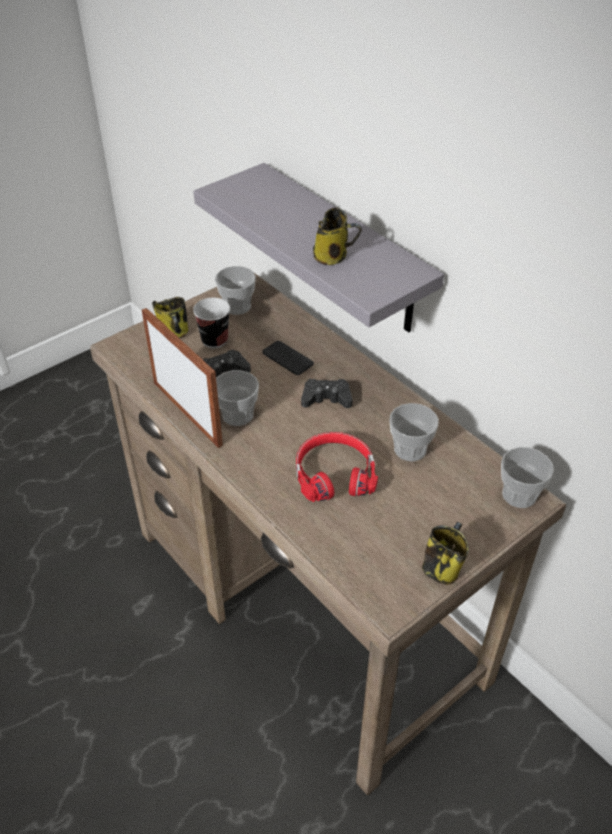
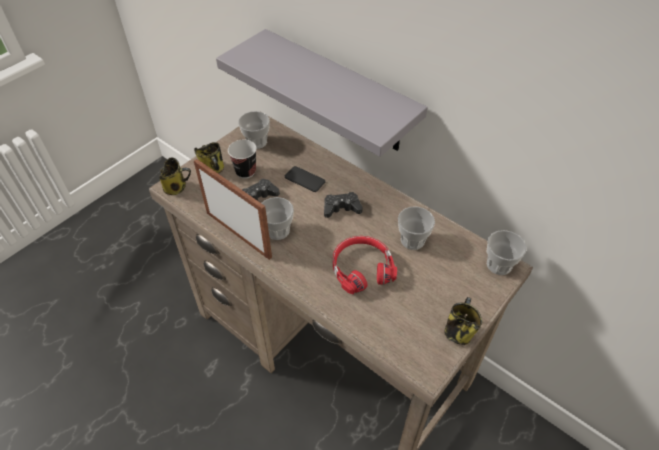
camera: 10 degrees left, 5 degrees up
(332, 256) = (339, 102): mug -> mug (176, 187)

